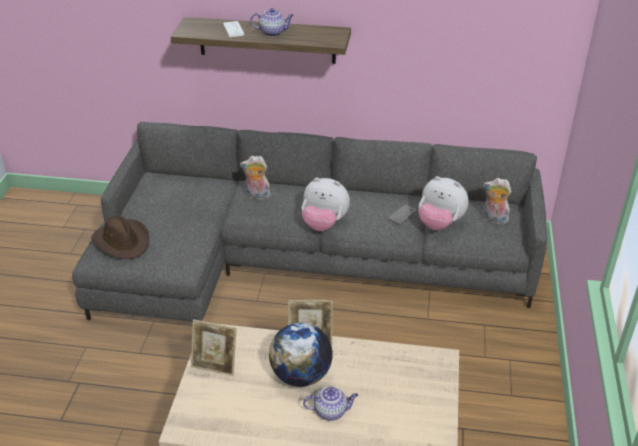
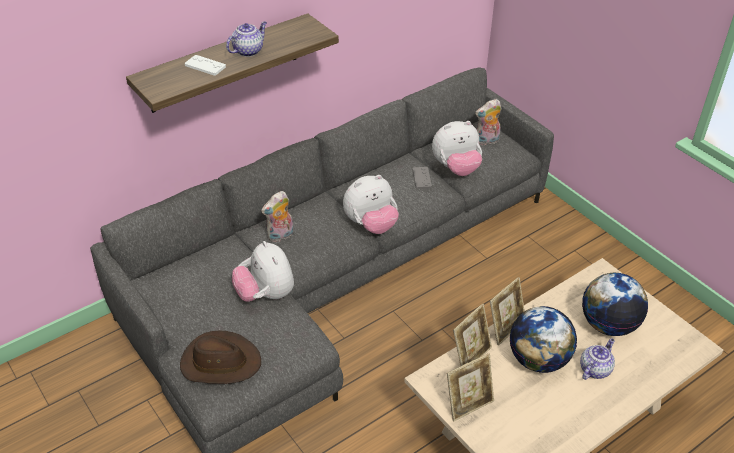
camera: 45 degrees left, 5 degrees up
(200, 223) = (266, 294): none -> plush toy
(261, 340) = (470, 356): none -> picture frame
(389, 393) = (608, 324): none -> globe

